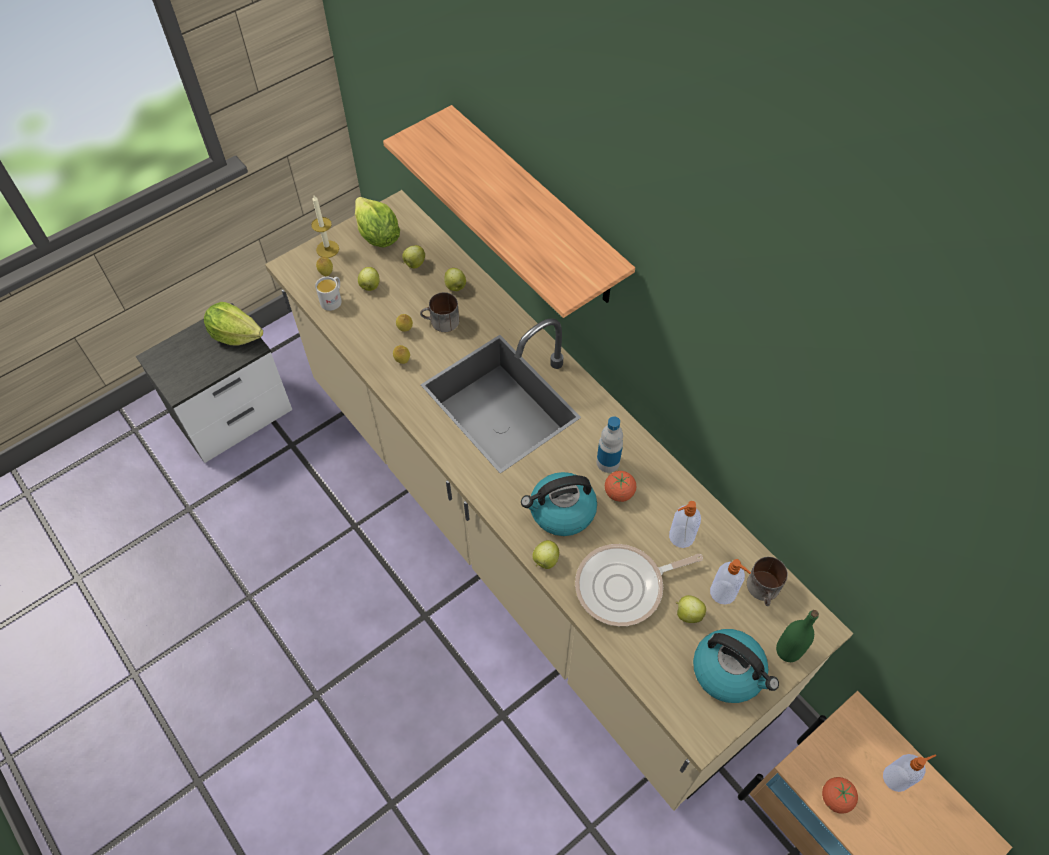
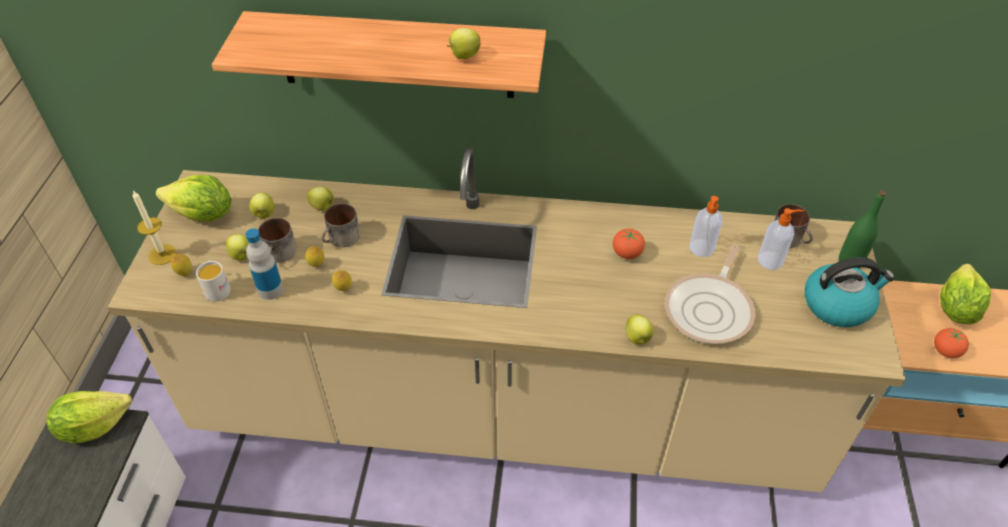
camera: 45 degrees left, 10 degrees down
(393, 304) = (280, 254): none -> mug
(561, 511) = (605, 297): kettle -> none
(608, 462) = (593, 240): bottle -> bottle (270, 290)
(687, 614) = (769, 292): apple -> apple (463, 56)
(897, 777) = (955, 308): soap dispenser -> lettuce

